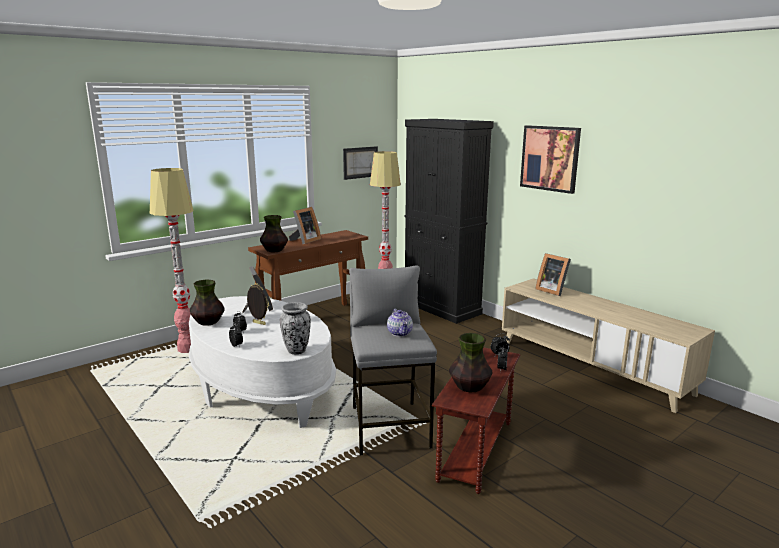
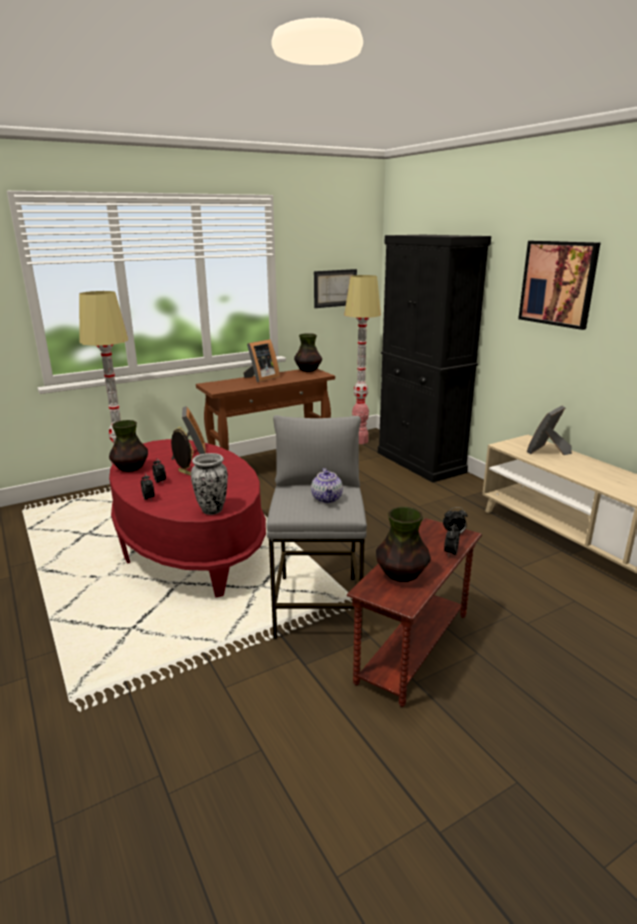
camera: 10 degrees right, 5 degrees up
(262, 387) = (190, 544): white coffee table -> red coffee table
(274, 251) = (222, 389): vase -> vase (308, 370)
(552, 290) = (547, 451): picture frame -> picture frame turned 75 degrees clockwise

